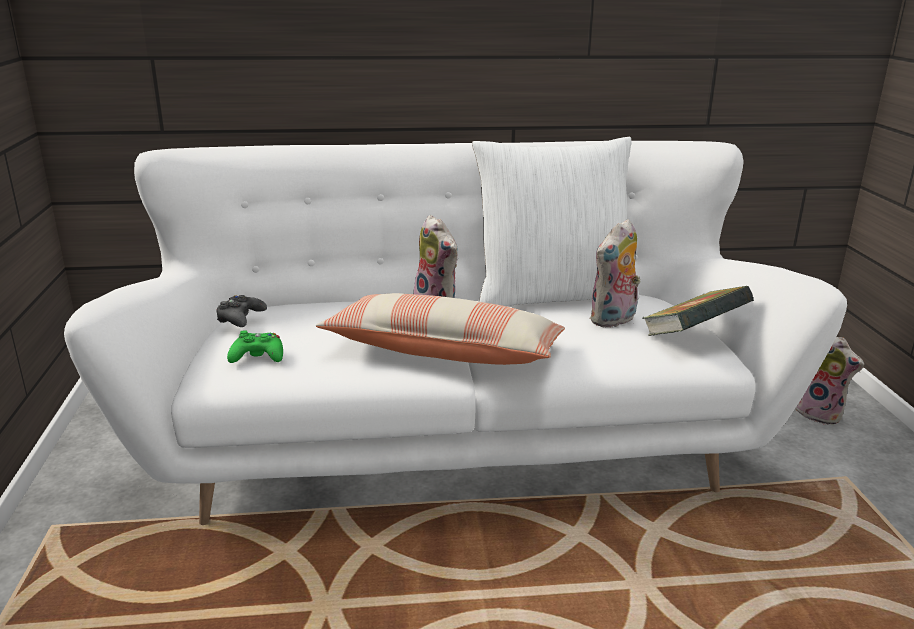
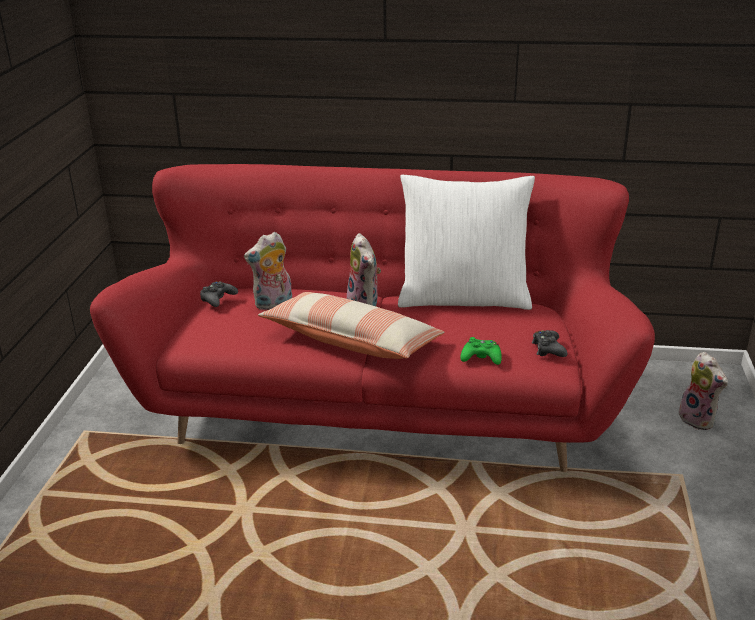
camera: 15 degrees right, 5 degrees up
(258, 356) = (220, 331): green game controller -> green game controller (481, 357)
(455, 442) = (379, 406): white sofa -> red sofa
(613, 320) = (495, 327): plush toy -> plush toy (273, 305)
(692, 337) = (548, 349): book -> black game controller

